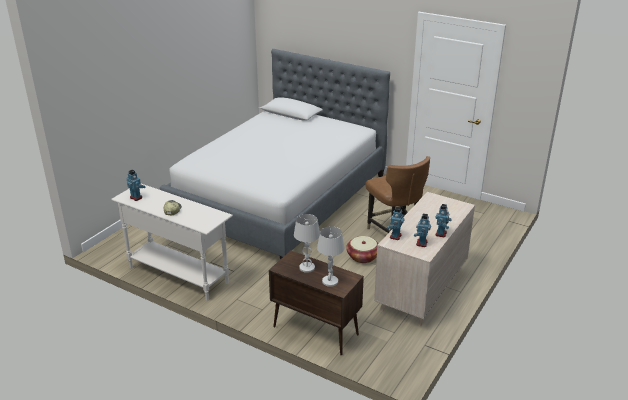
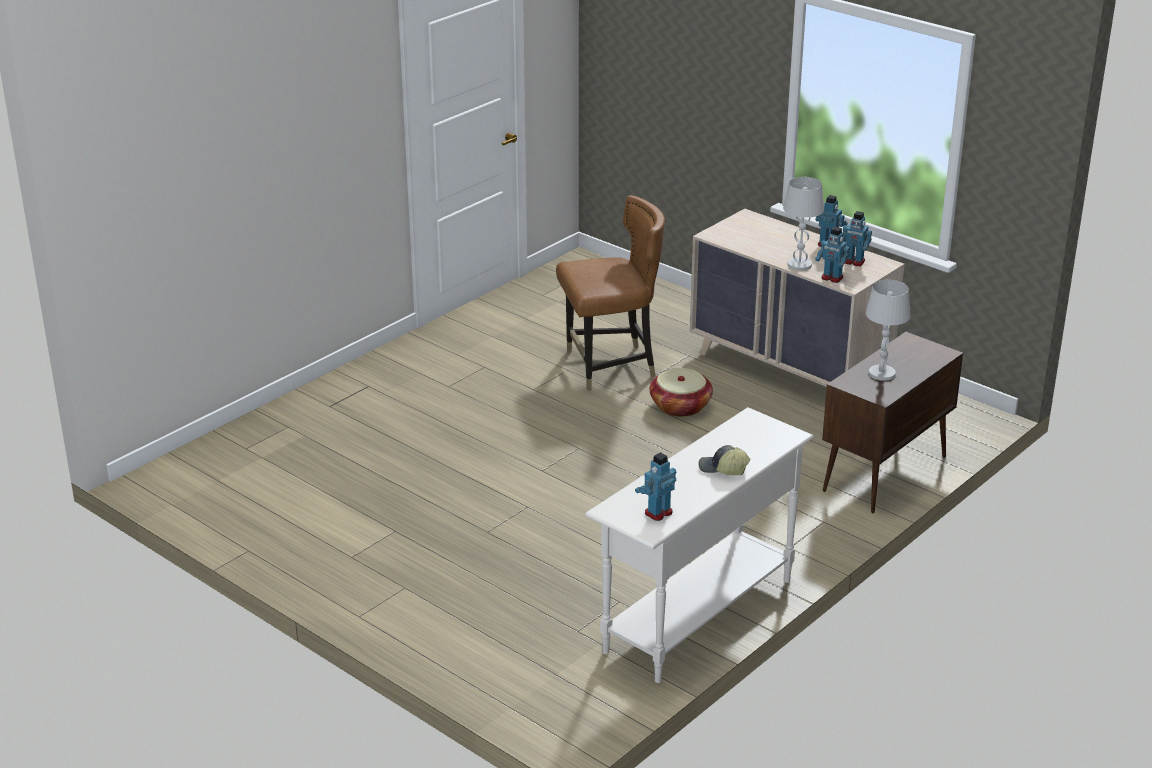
camera: 80 degrees left, 0 degrees up
(280, 197) = (428, 473): bed -> none
(330, 281) = (921, 358): white table lamp -> white table lamp (799, 265)

